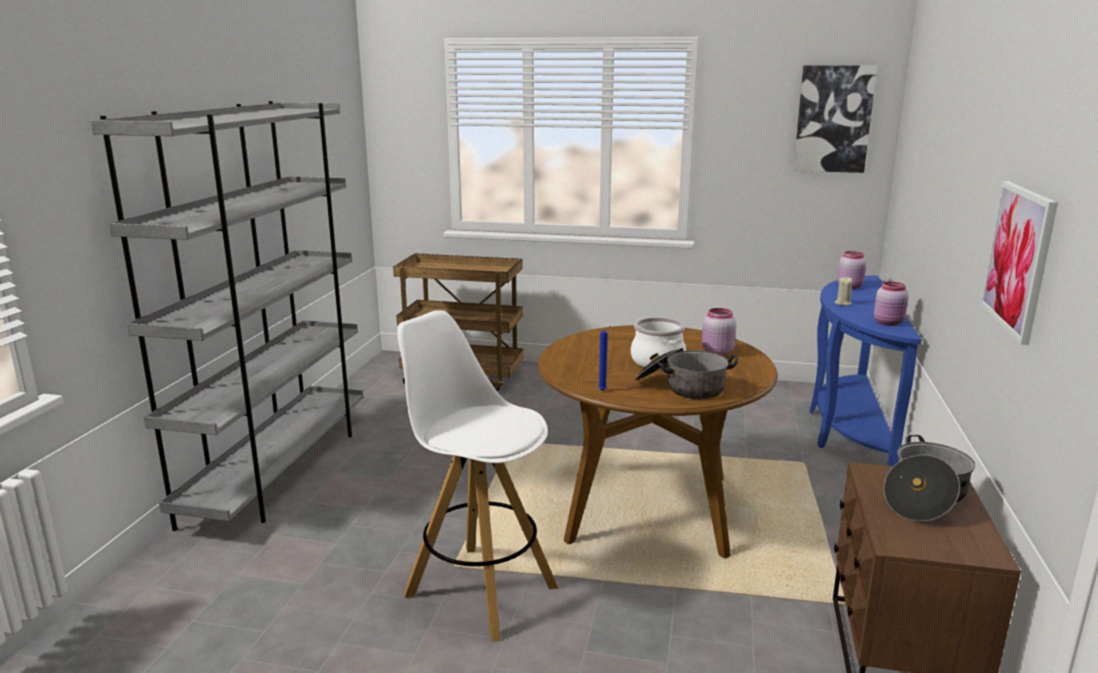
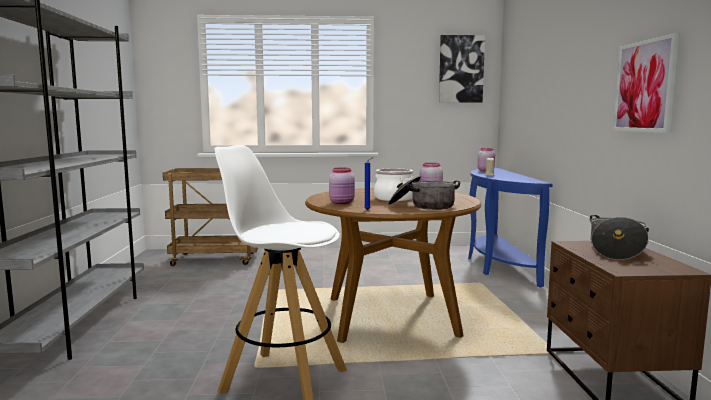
camera: 15 degrees left, 10 degrees down
(889, 322) = (526, 179): pink jar -> pink jar (342, 203)

